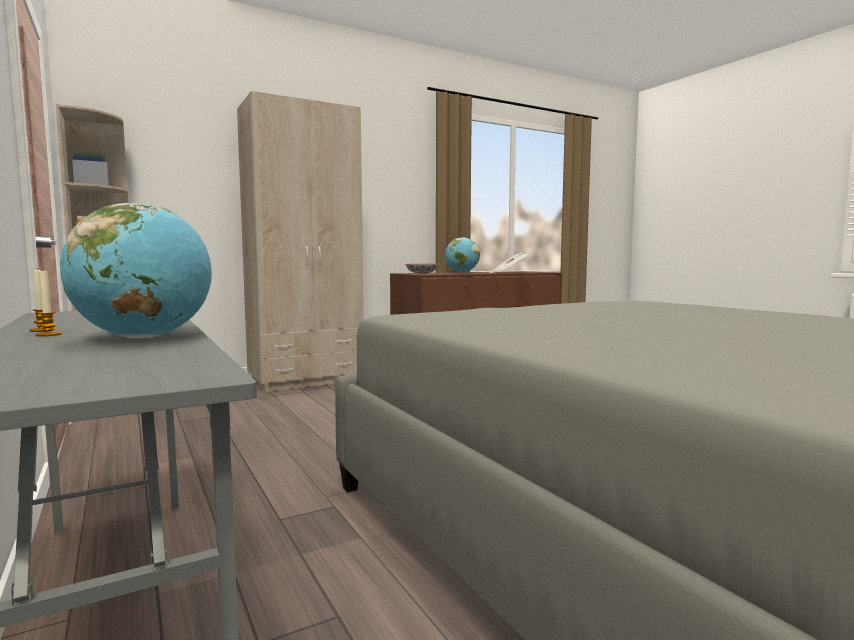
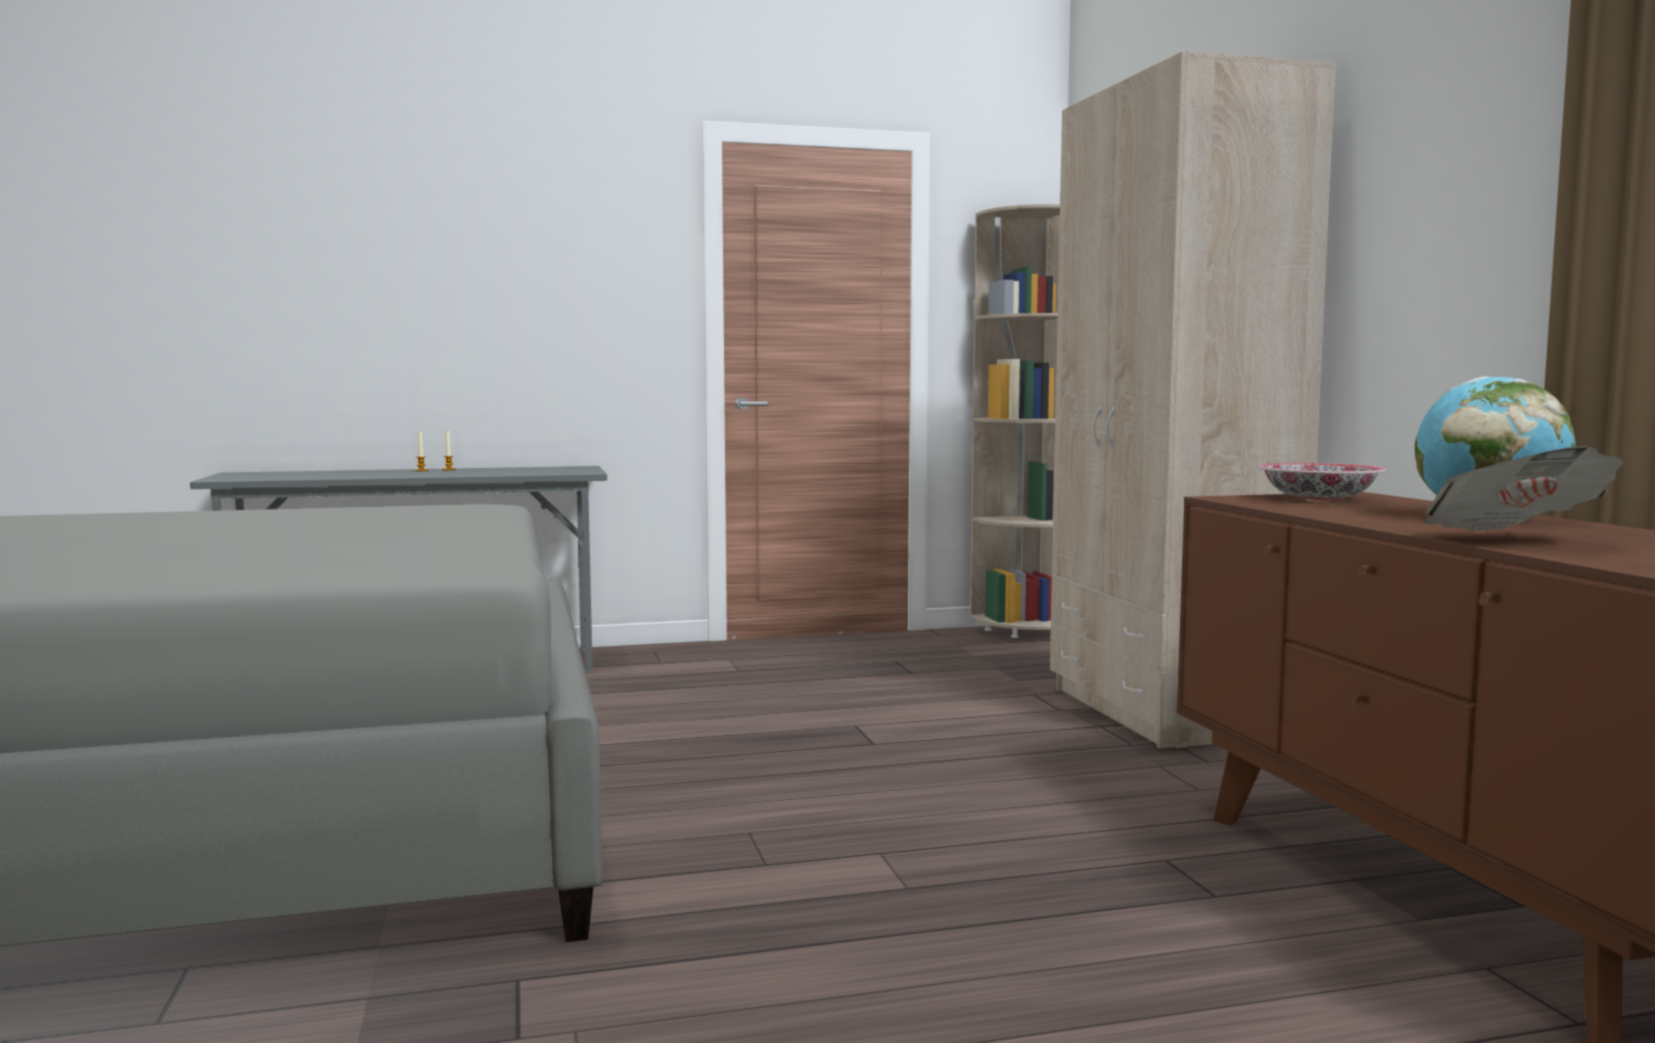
camera: 105 degrees right, 0 degrees up
(145, 338) = (368, 475): globe -> none

